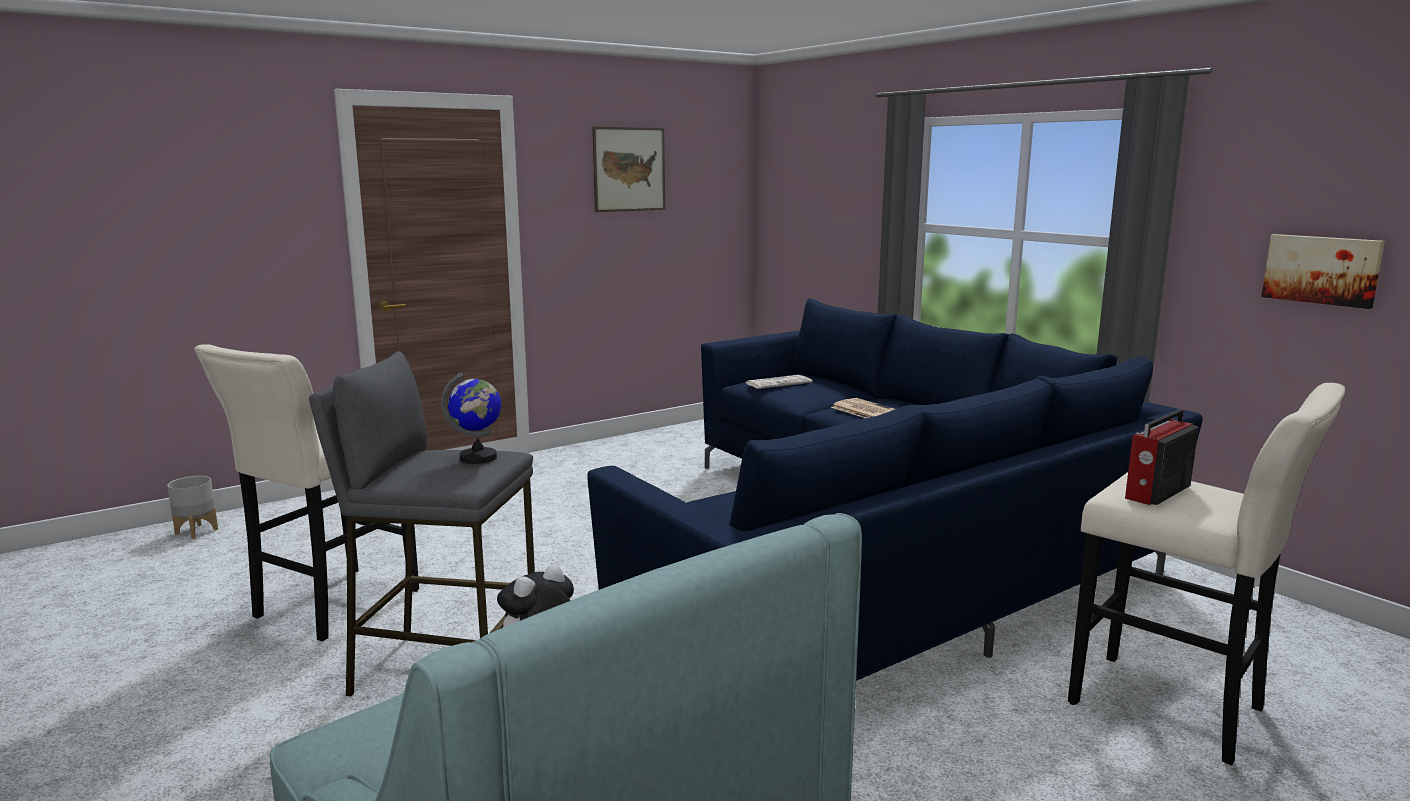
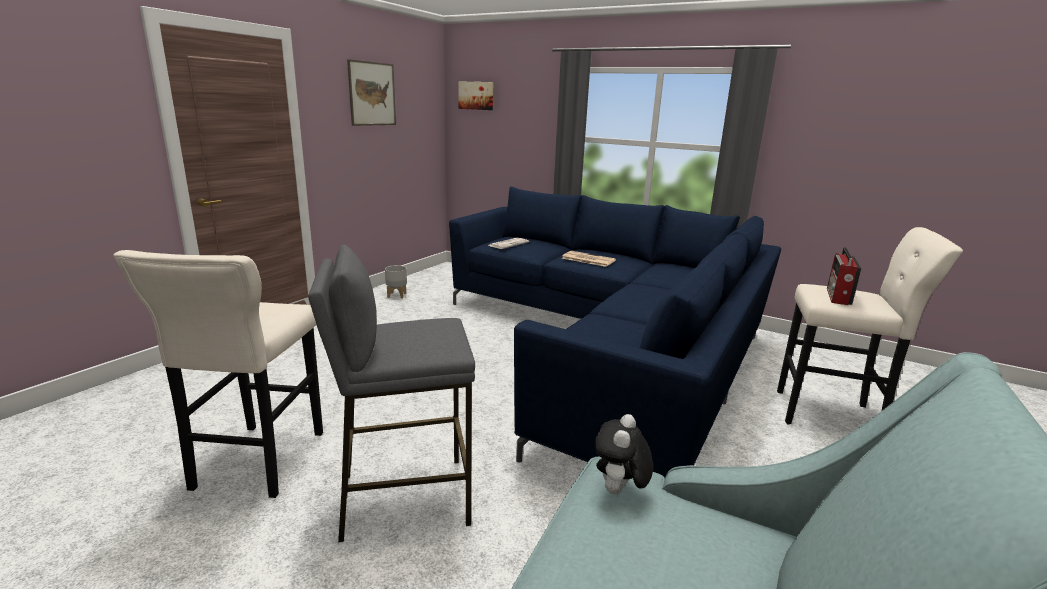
camera: 25 degrees left, 5 degrees up
(197, 531) = (58, 418): grey planter -> grey planter (397, 295)
(478, 458) = (433, 328): globe -> none
(1322, 269) = (843, 163): picture -> picture (476, 95)

